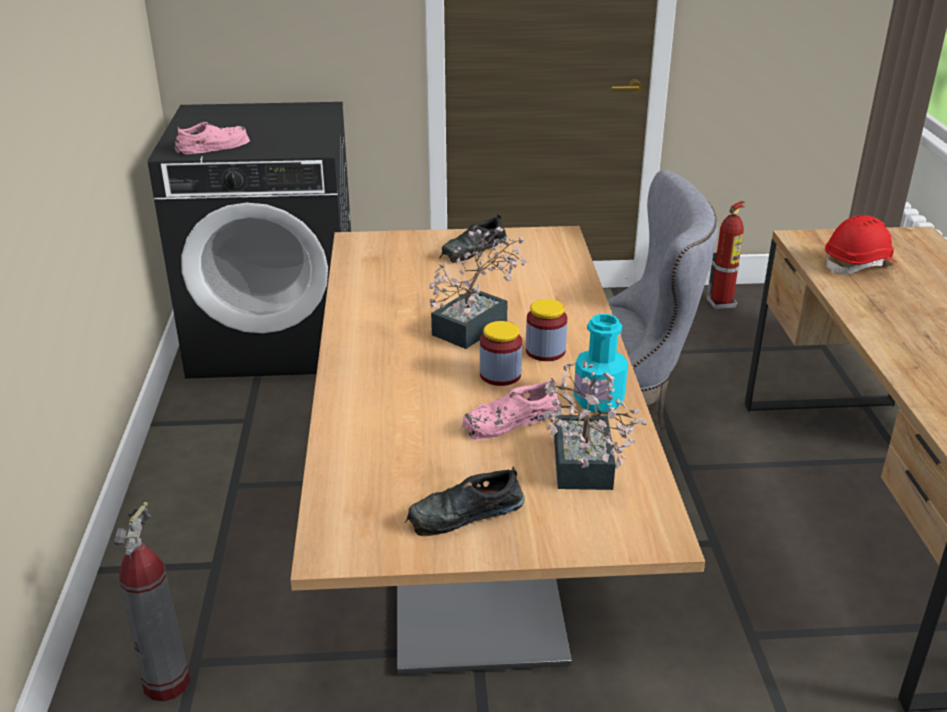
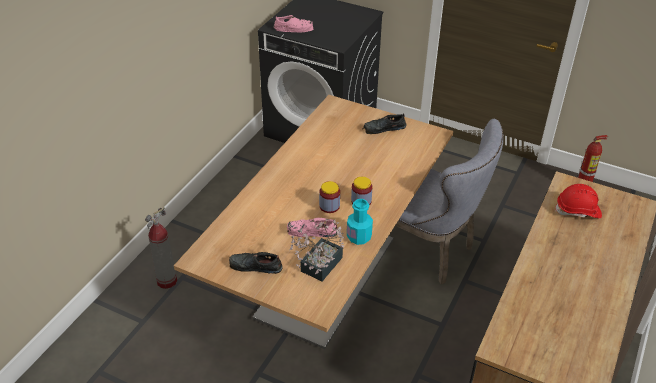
camera: 30 degrees right, 10 degrees up
(476, 325) = (344, 175): potted plant -> none

